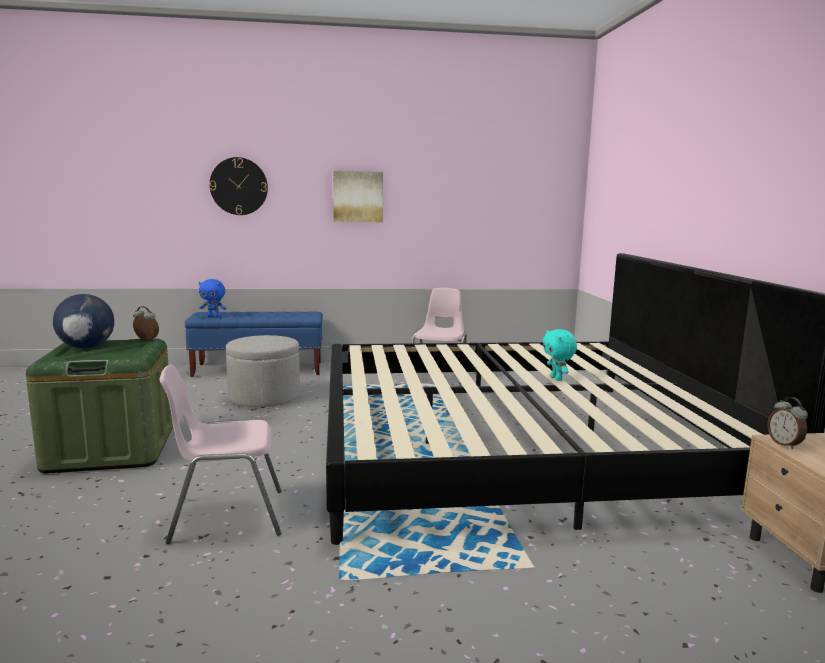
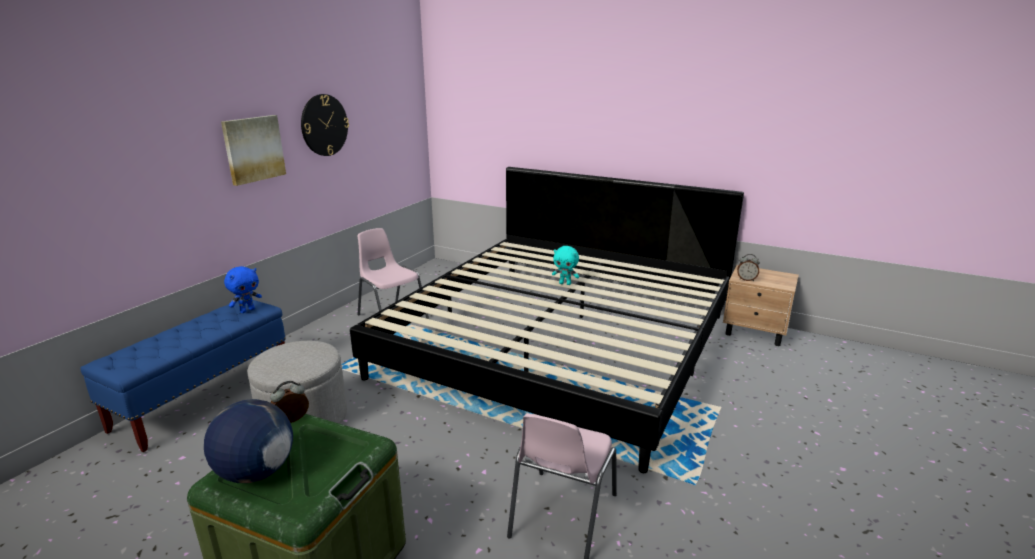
camera: 55 degrees left, 10 degrees up
(213, 316) = (146, 359): blue plush toy -> blue plush toy (247, 310)
(239, 186) = (100, 164): wall clock -> wall clock (324, 125)

